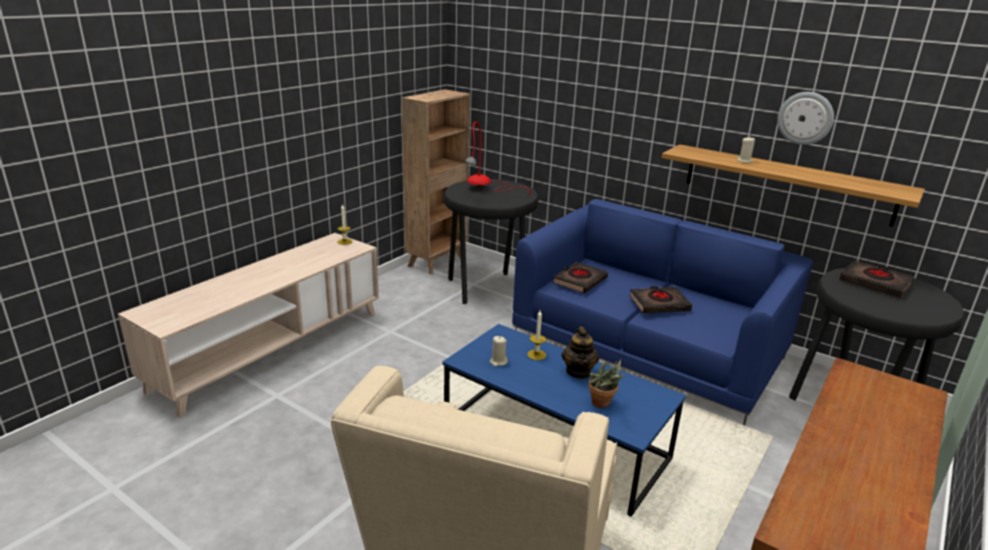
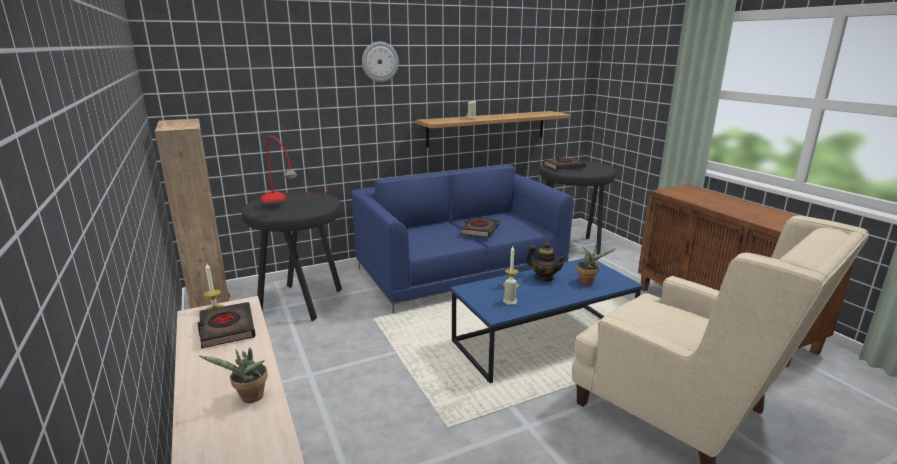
camera: 60 degrees left, 5 degrees down
(246, 288) = (249, 398): none -> potted plant
(579, 281) = (419, 241): black book -> black book (227, 329)
(805, 118) = (490, 82): wall clock -> wall clock (380, 61)

